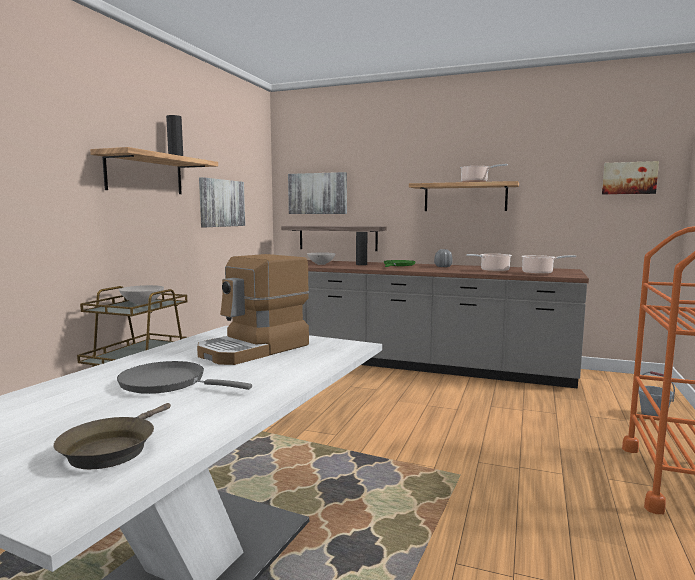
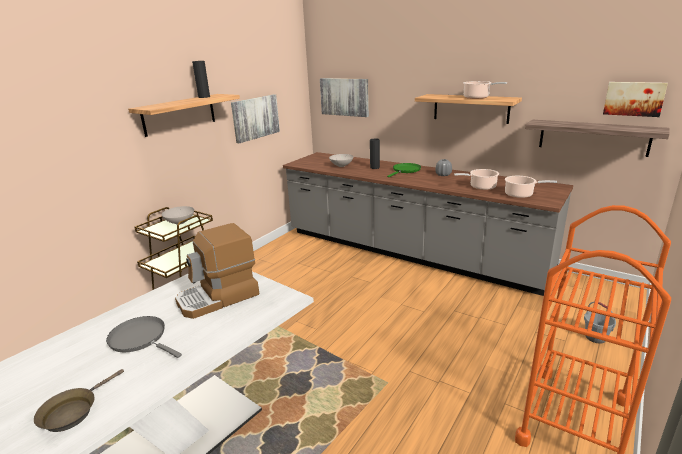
camera: 15 degrees right, 15 degrees up
(337, 238) = (361, 137): shelf -> shelf (593, 137)

